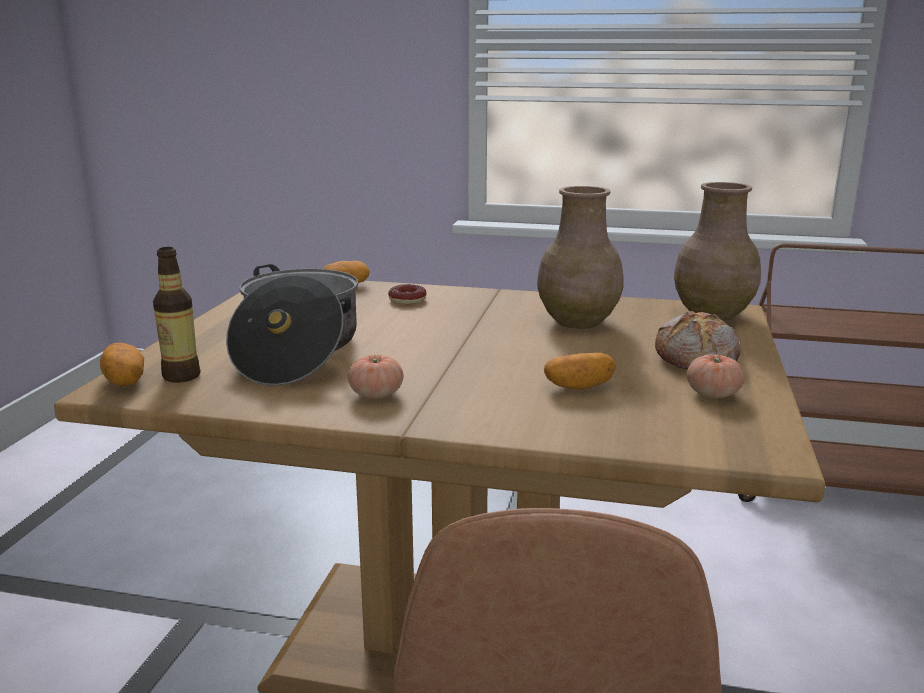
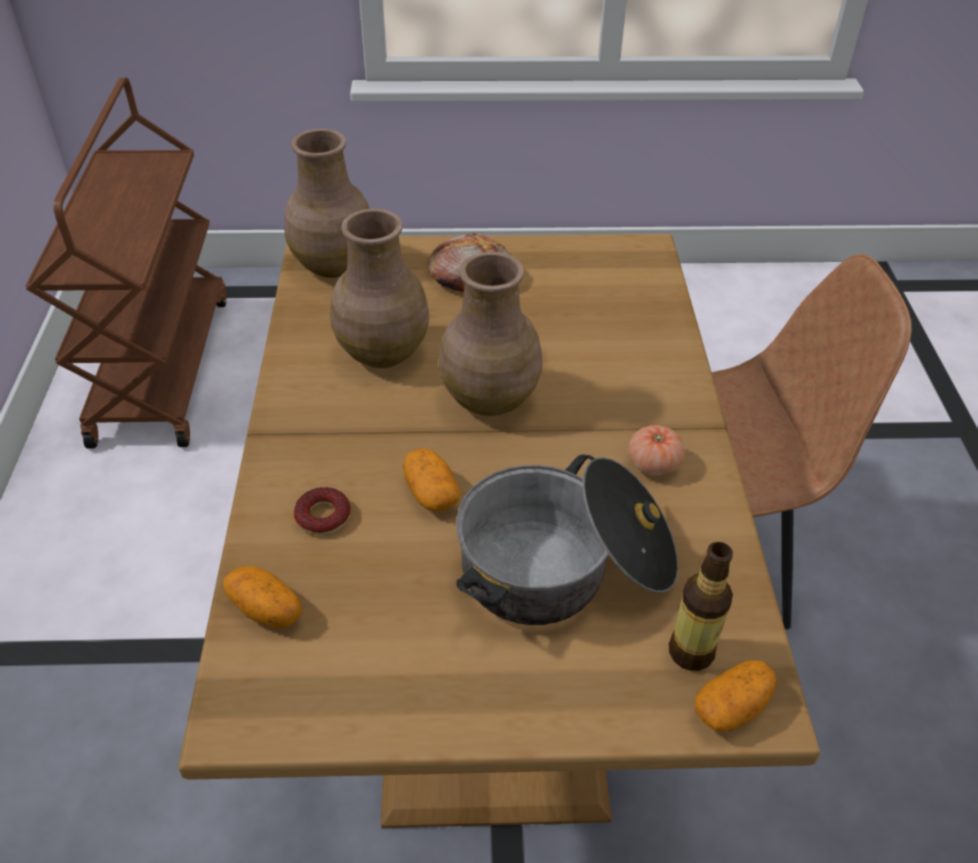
camera: 105 degrees left, 25 degrees up
(501, 348) = (491, 398): none -> brown vase
(578, 387) = (571, 338): potato -> potato (431, 493)
(713, 394) = (552, 269): tomato -> none

